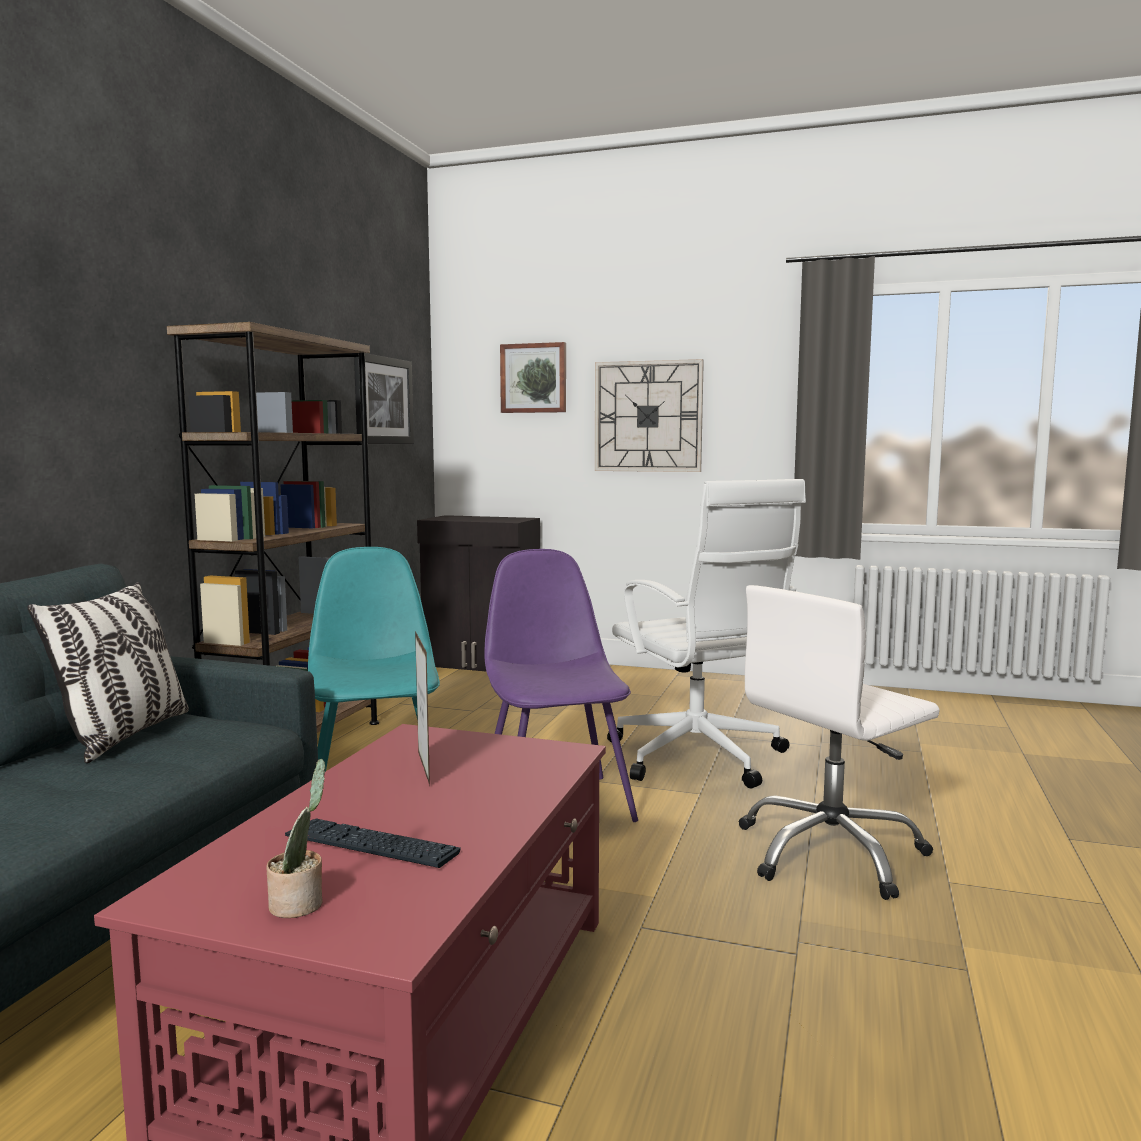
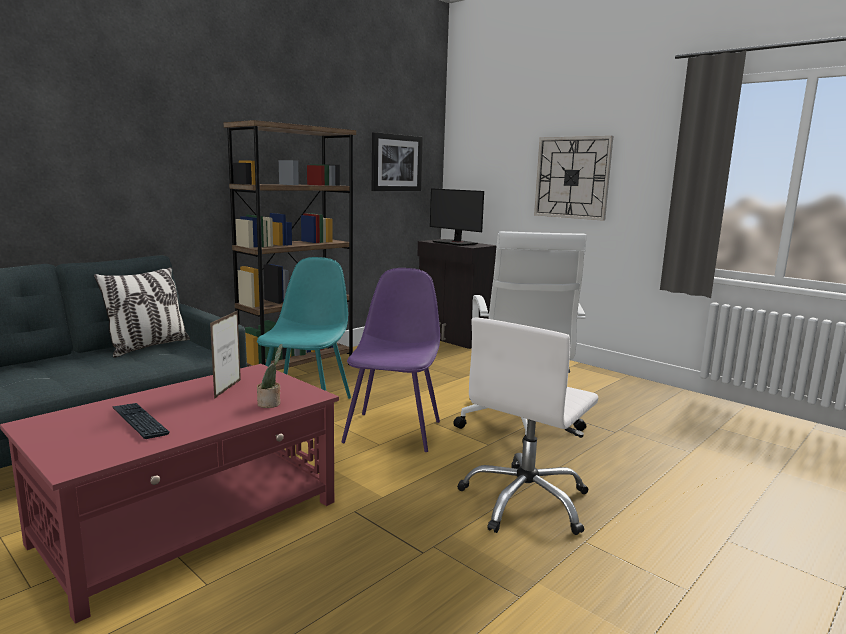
camera: 25 degrees right, 5 degrees up
(300, 903) = (70, 440): potted plant -> potted plant (270, 404)
(477, 519) = (455, 243): none -> monitor
(534, 378) = (502, 148): picture -> none
(831, 853) = (526, 501): white office chair -> white office chair turned 45 degrees counterclockwise

